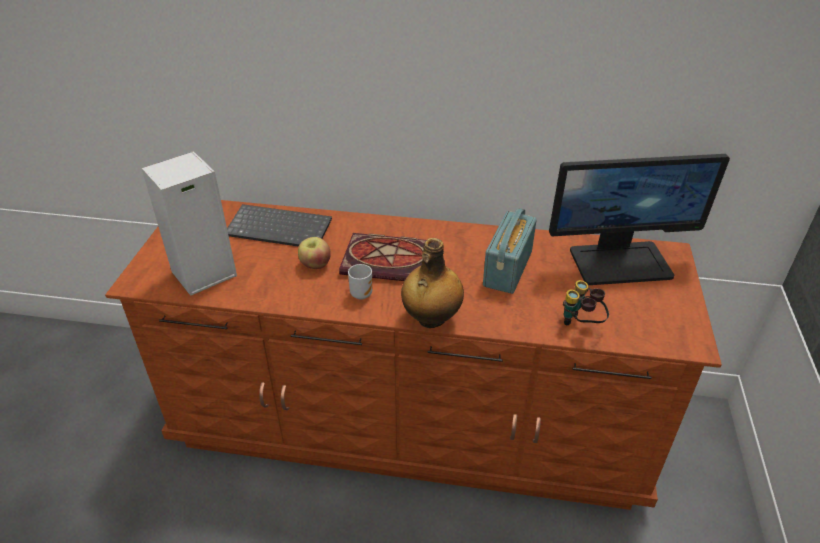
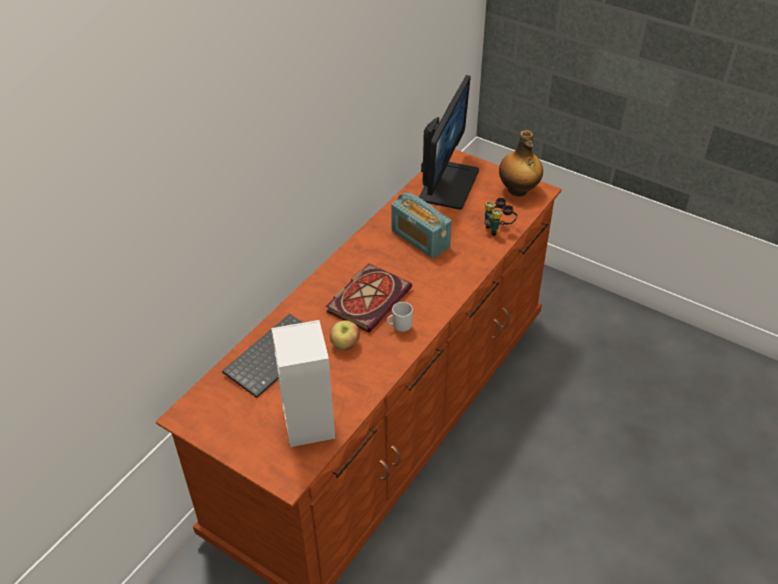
camera: 65 degrees left, 5 degrees up
(431, 319) = (452, 298): bottle -> bottle (518, 191)

